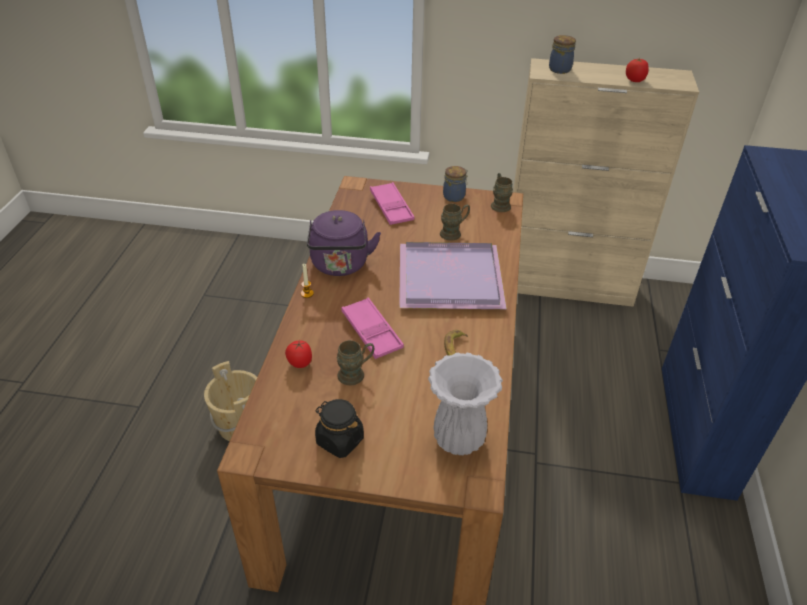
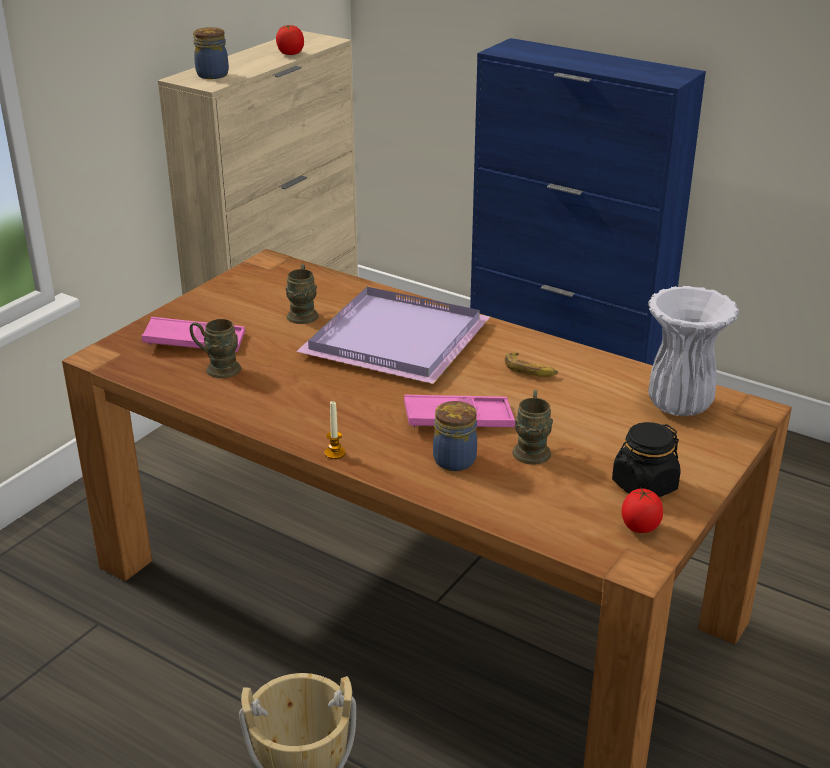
camera: 65 degrees left, 10 degrees down
(300, 363) = (482, 488): tomato -> tomato (639, 528)
(340, 266) = (294, 412): purple kettle -> none
(454, 196) = (221, 292): jar -> jar (454, 459)
(499, 204) = (273, 268): brown mug -> brown mug (217, 368)

